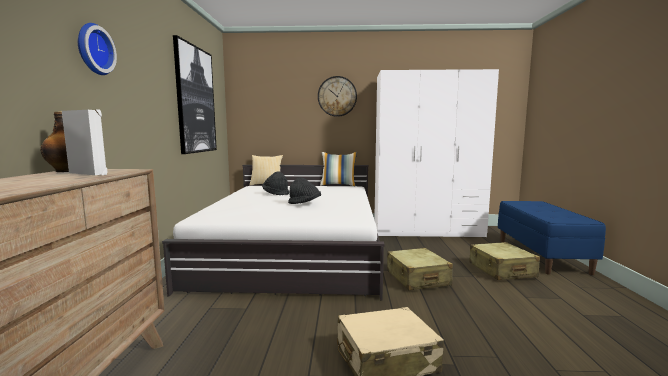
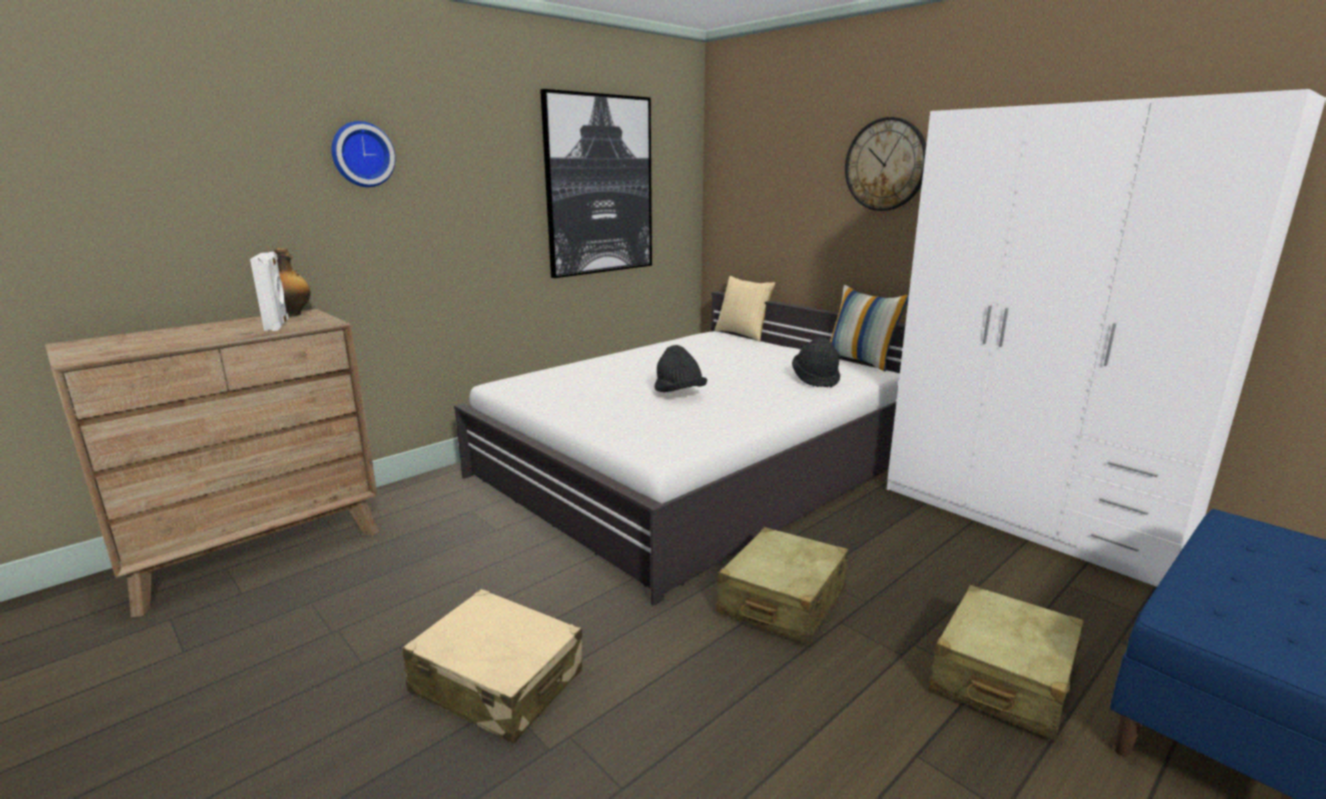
camera: 45 degrees right, 10 degrees up
(276, 193) = (699, 359): black hat -> black hat (816, 379)

